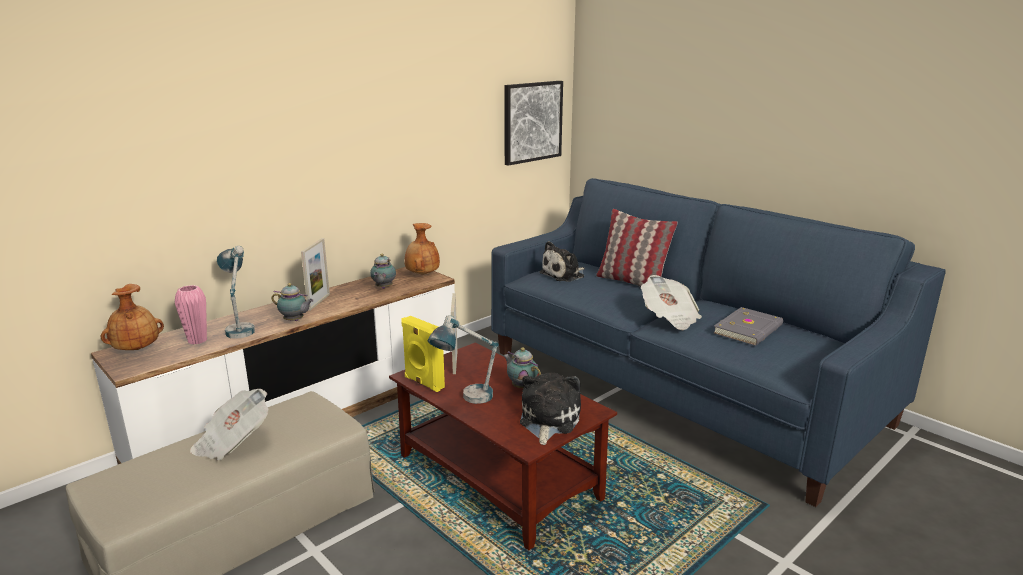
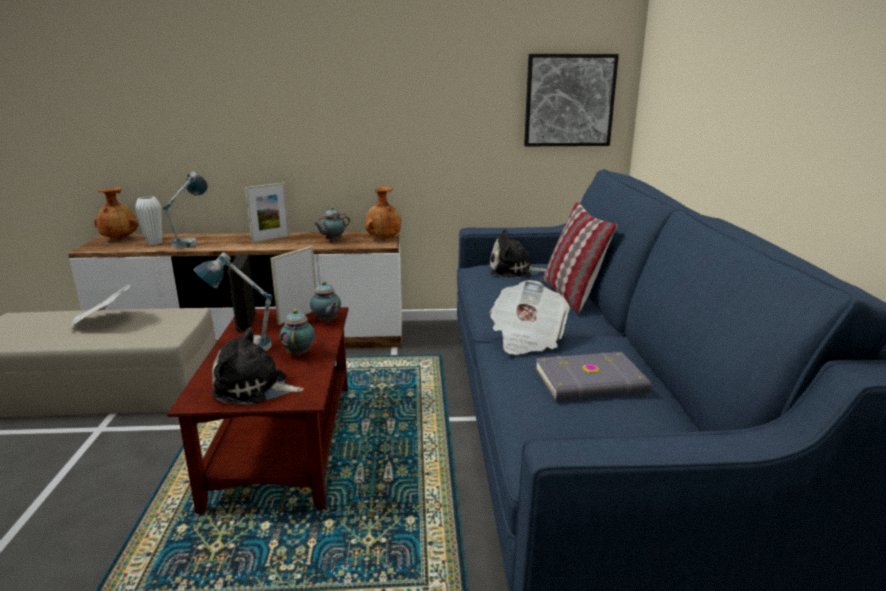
camera: 40 degrees right, 0 degrees up
(197, 340) = (154, 243): pink vase -> white vase
(295, 321) = (228, 246): teapot -> teapot (327, 322)
(423, 383) = (245, 322): yellow speaker -> black speaker
(548, 420) = (254, 388): plush toy -> plush toy turned 135 degrees counterclockwise

